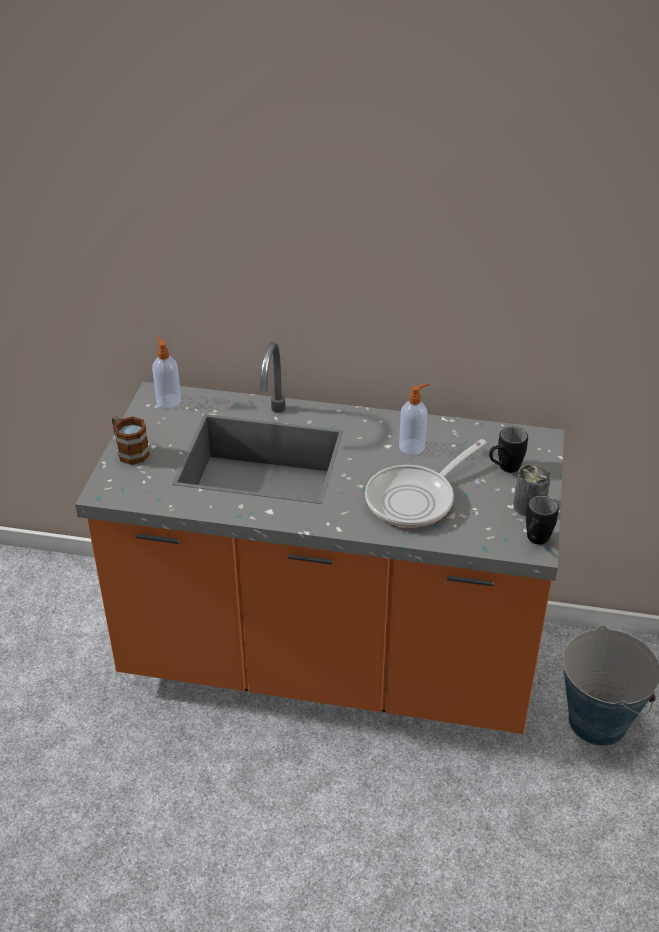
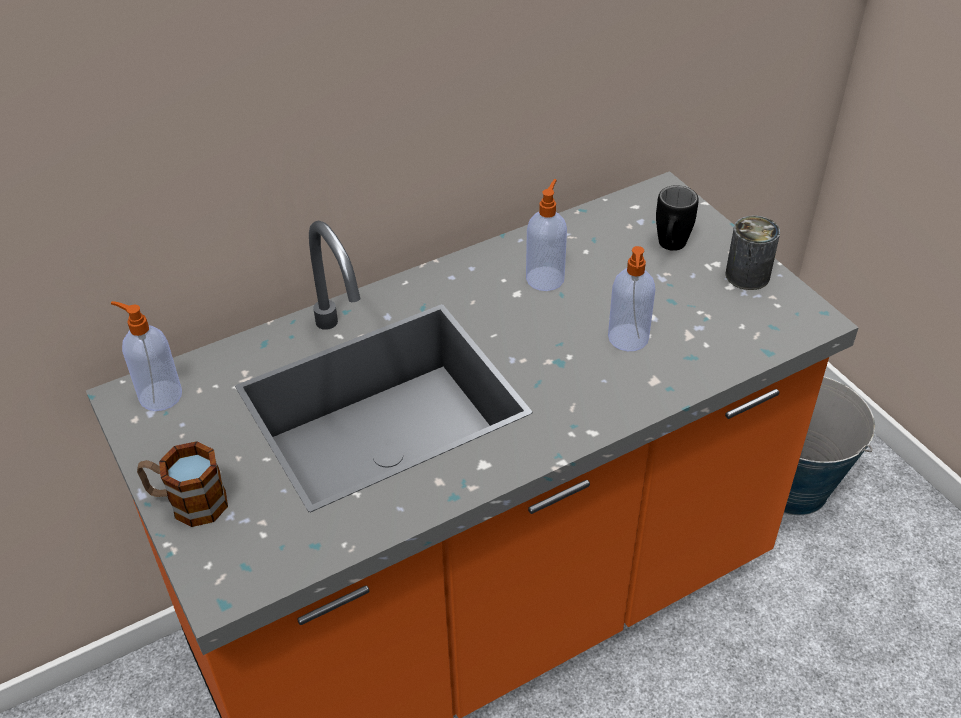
camera: 40 degrees left, 5 degrees up
(416, 499) = (628, 339): frying pan -> soap dispenser
(534, 542) = (803, 312): black mug -> none

